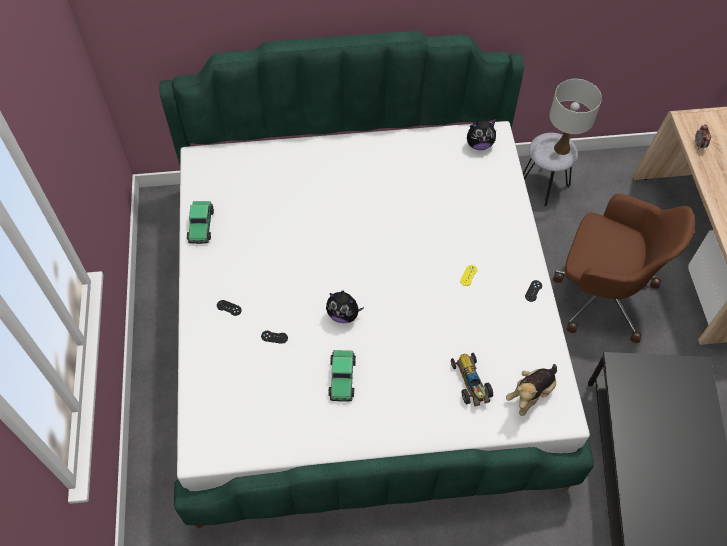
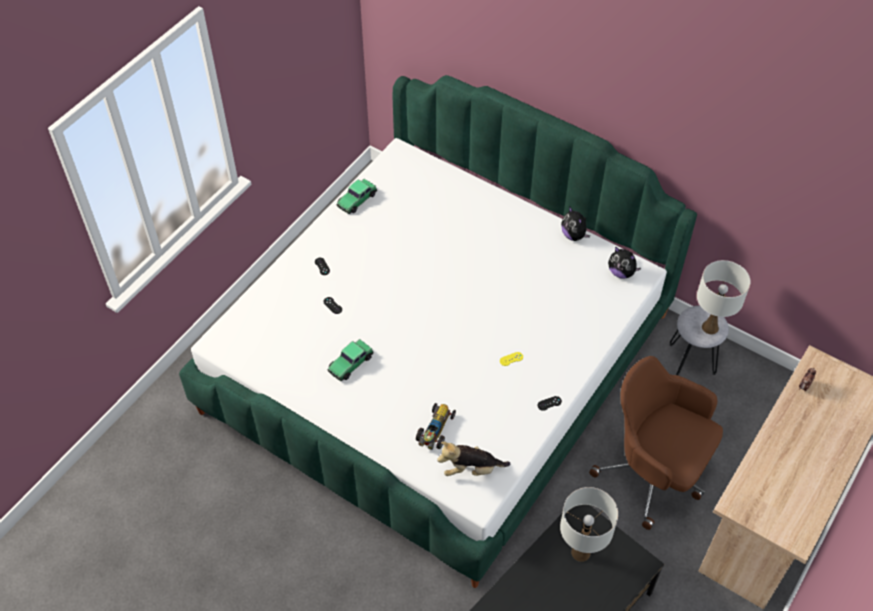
camera: 40 degrees right, 5 degrees down
(343, 314) = (393, 323): plush toy -> plush toy (574, 235)
(600, 293) = (653, 473): brown office chair -> brown office chair turned 150 degrees clockwise
(650, 395) = (581, 552): none -> white table lamp

